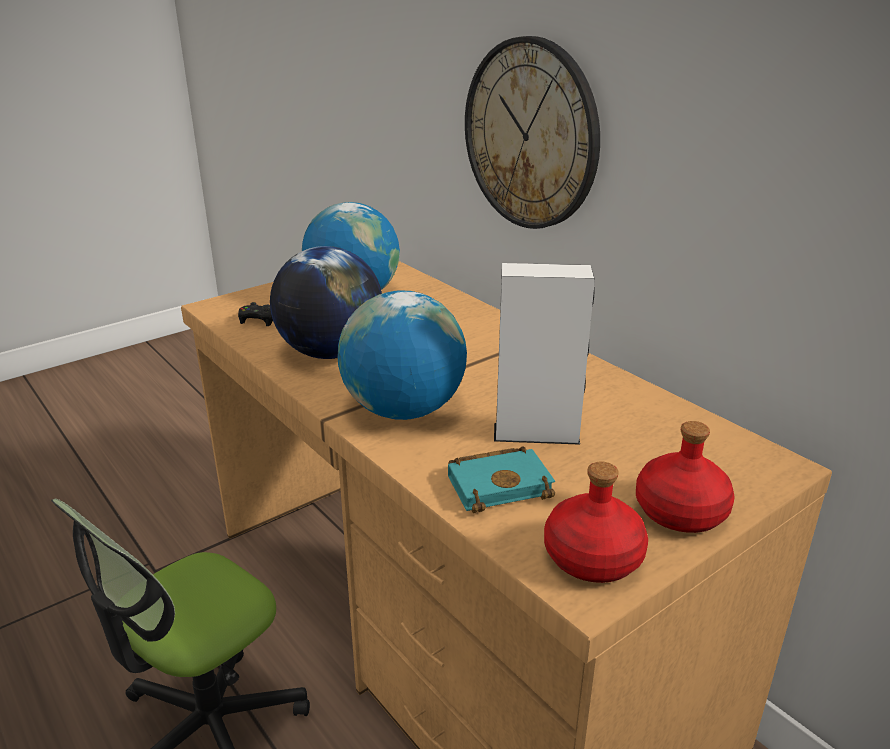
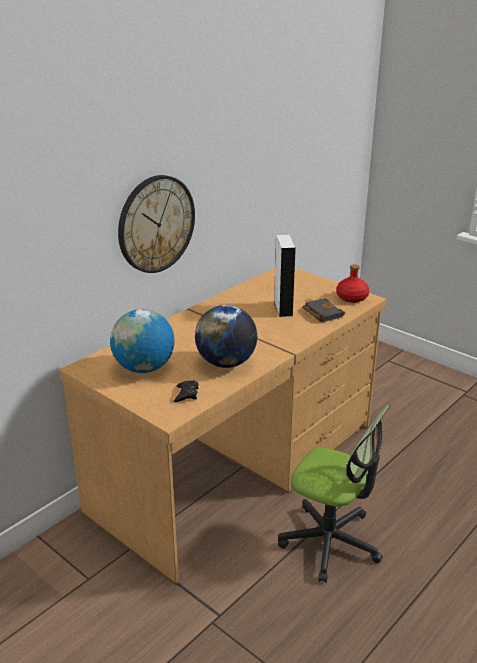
camera: 100 degrees left, 0 degrees up
(403, 410) = (277, 336): globe -> none
(501, 483) = (321, 313): turquoise book -> black book
(681, 512) = (320, 285): red bottle -> none

